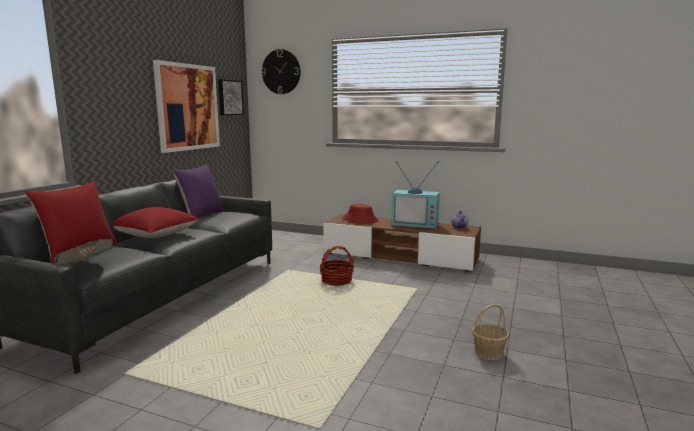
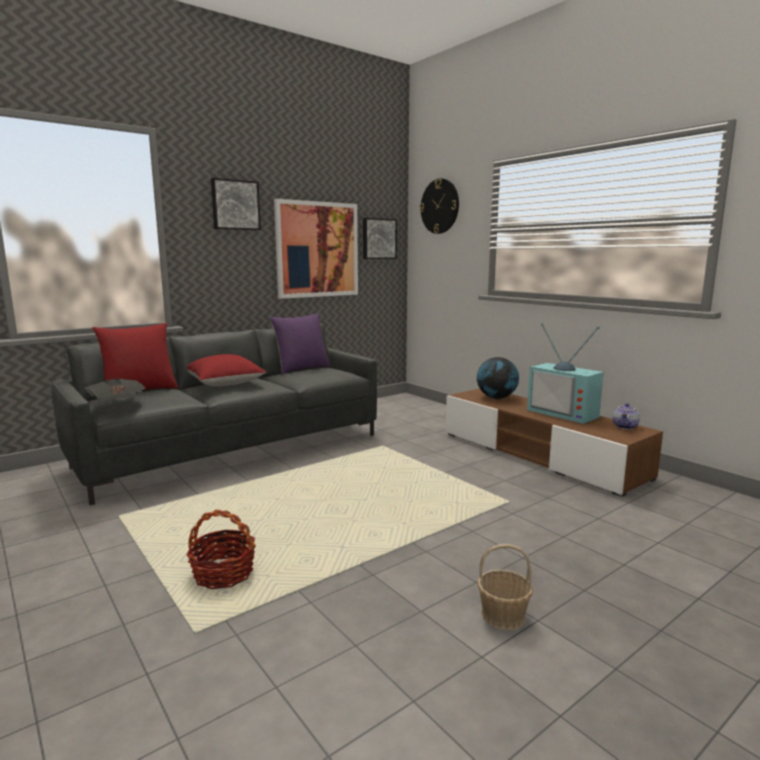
camera: 30 degrees right, 0 degrees up
(122, 64) = (235, 205): none -> picture
(336, 281) = (420, 470): basket -> basket (223, 574)
(360, 220) = (497, 398): red hat -> globe

